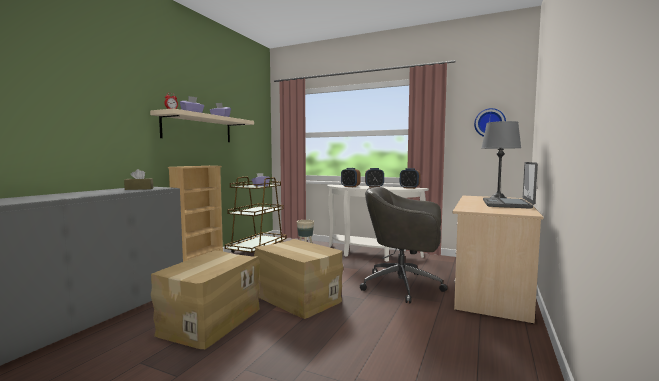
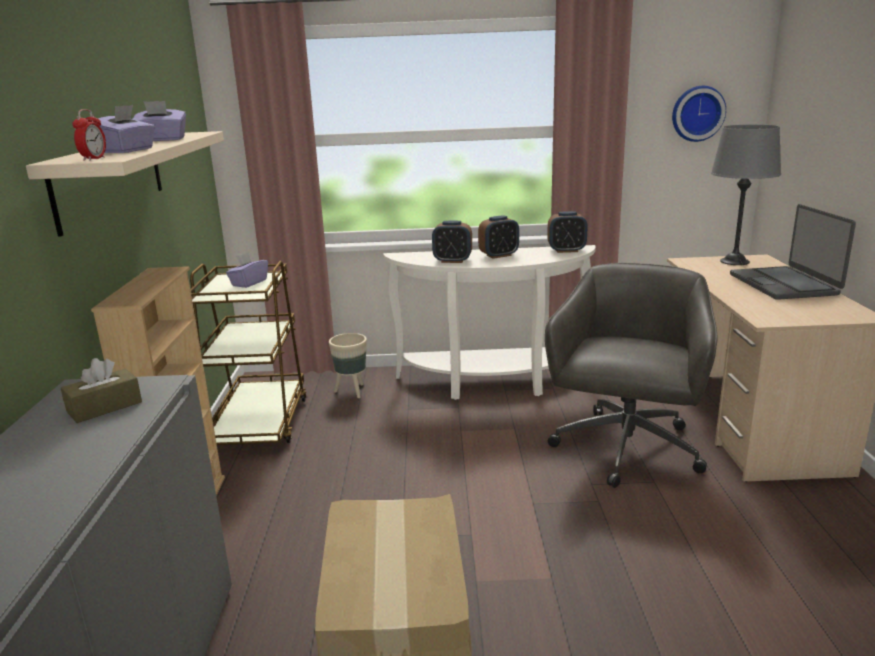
camera: 25 degrees left, 15 degrees up
(297, 298) = (491, 537): cardboard box -> none
(404, 286) = (625, 450): grey office chair -> grey office chair turned 120 degrees clockwise

